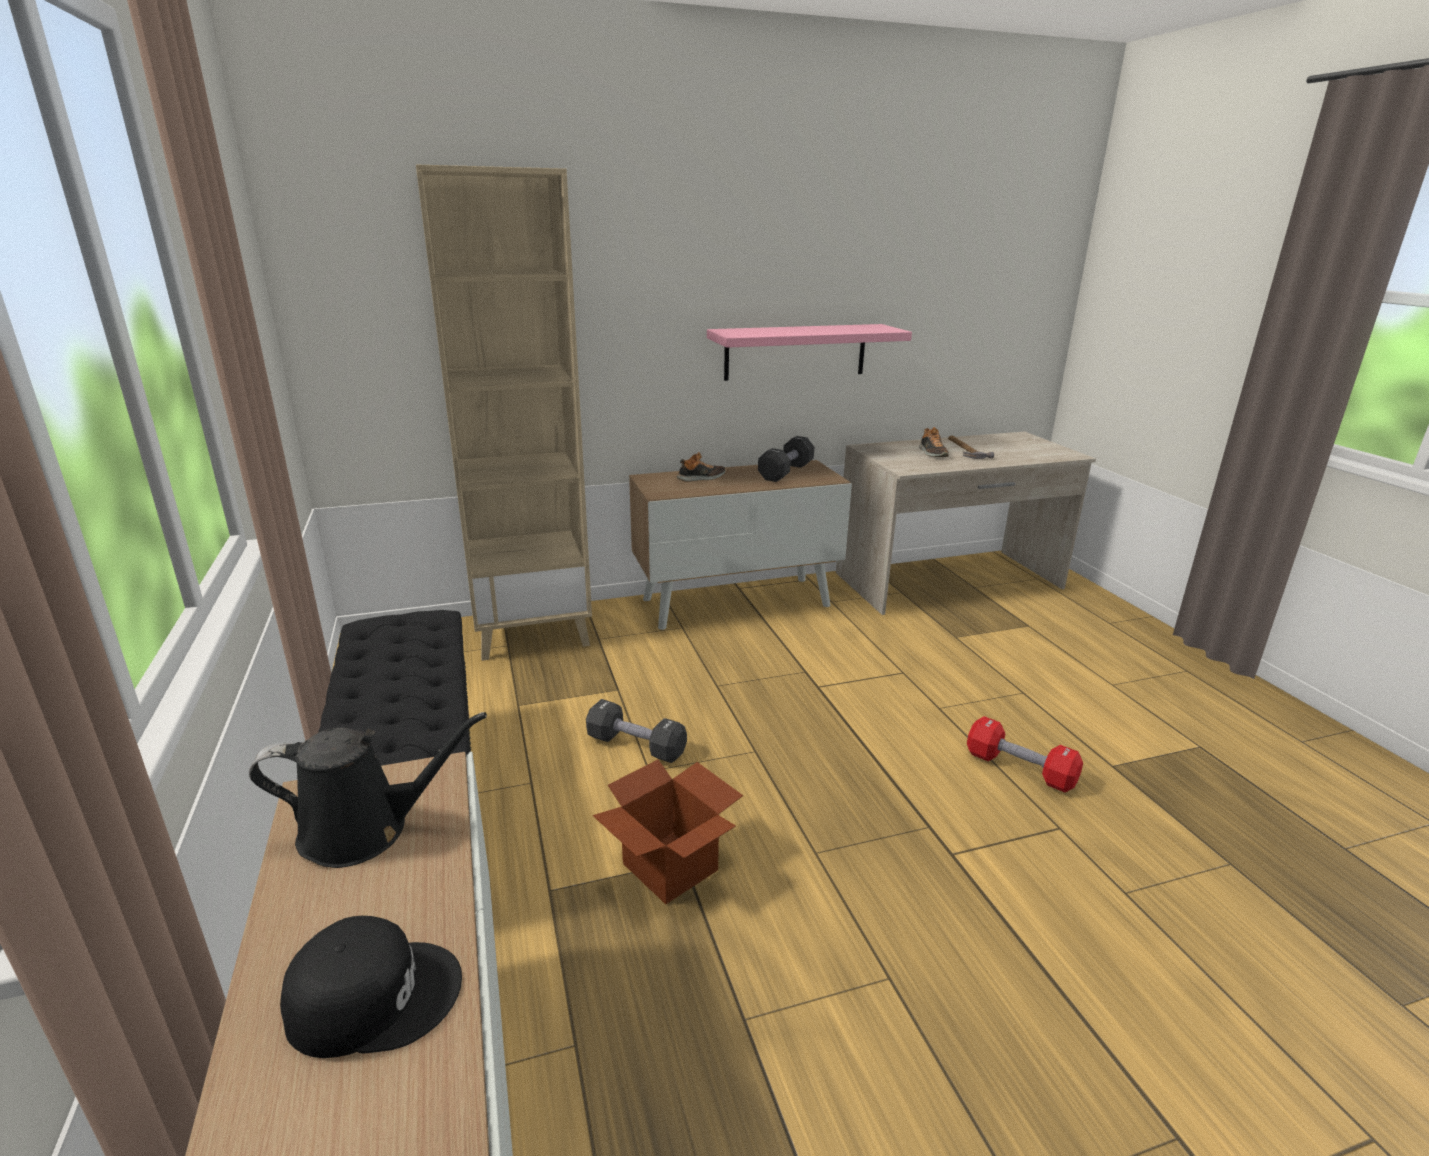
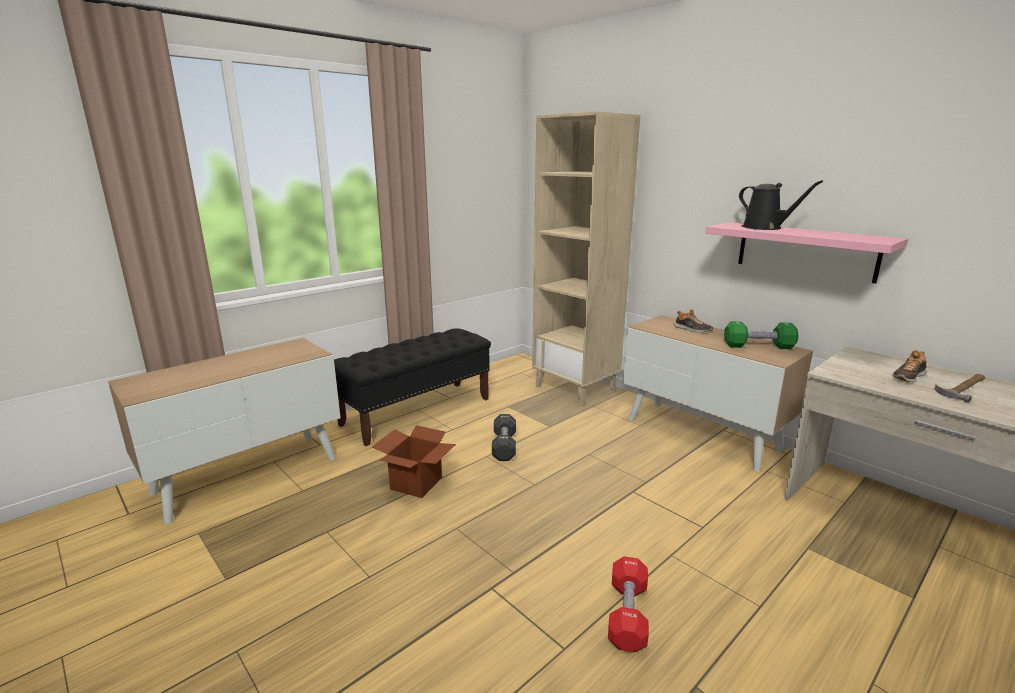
camera: 65 degrees right, 5 degrees down
(365, 830) = (279, 353): black watering can -> black watering can (765, 228)
(374, 995) = (201, 374): black cap -> none
(786, 472) = (758, 346): black dumbbell -> green dumbbell

